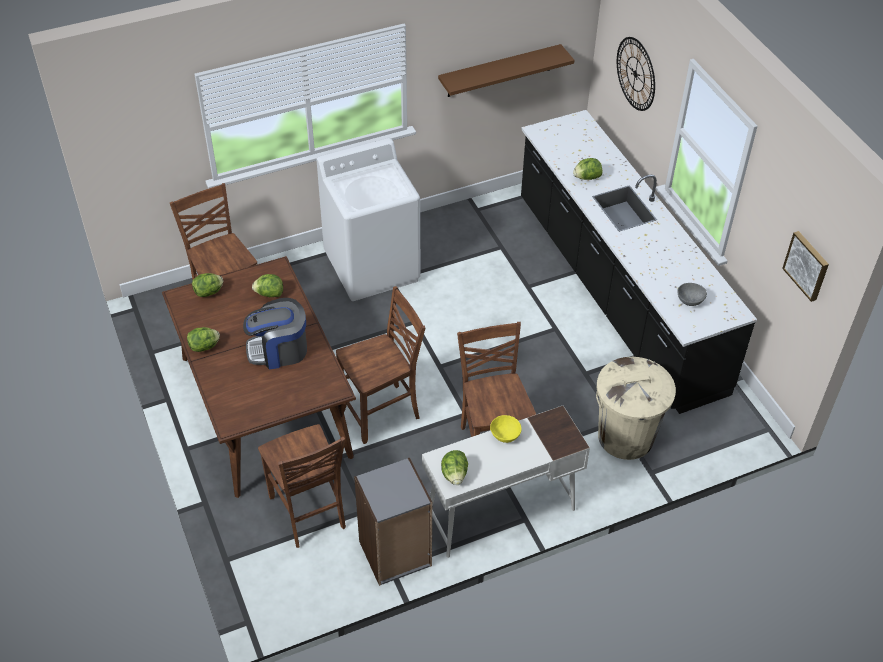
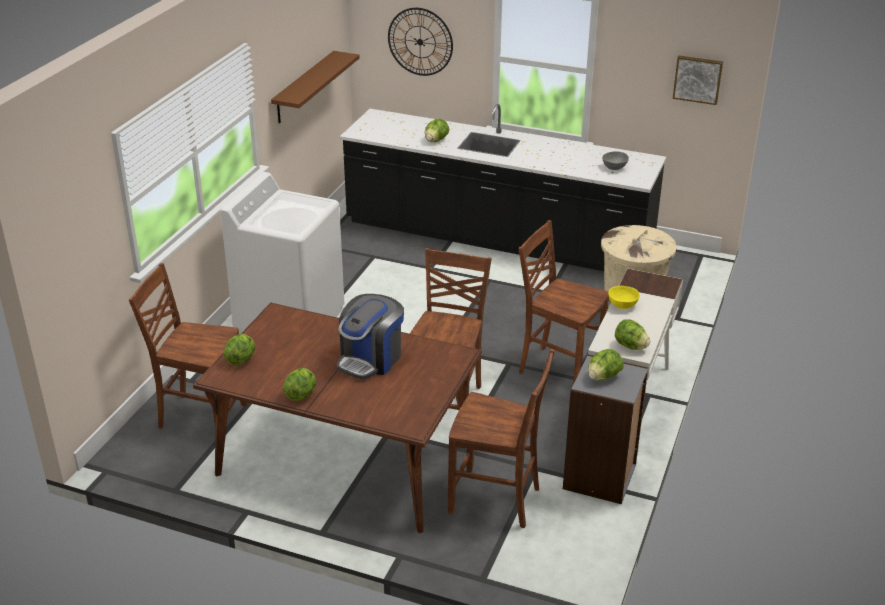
camera: 45 degrees left, 15 degrees down
(269, 294) = (299, 331): lettuce -> lettuce (603, 377)

